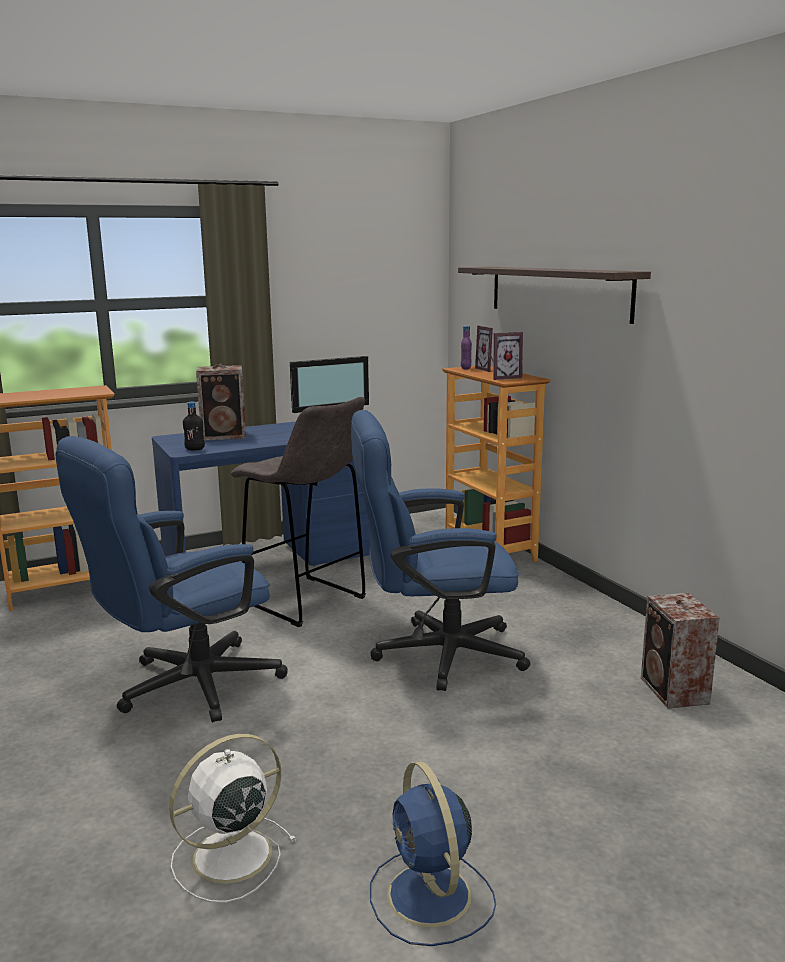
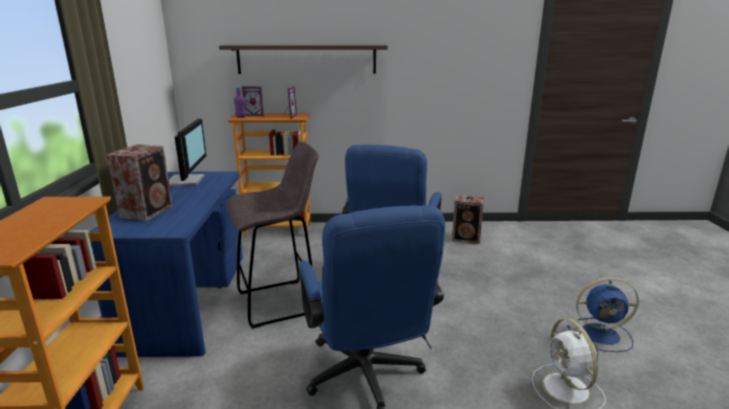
camera: 65 degrees left, 5 degrees up
(195, 449) = (175, 226): black bottle -> none

